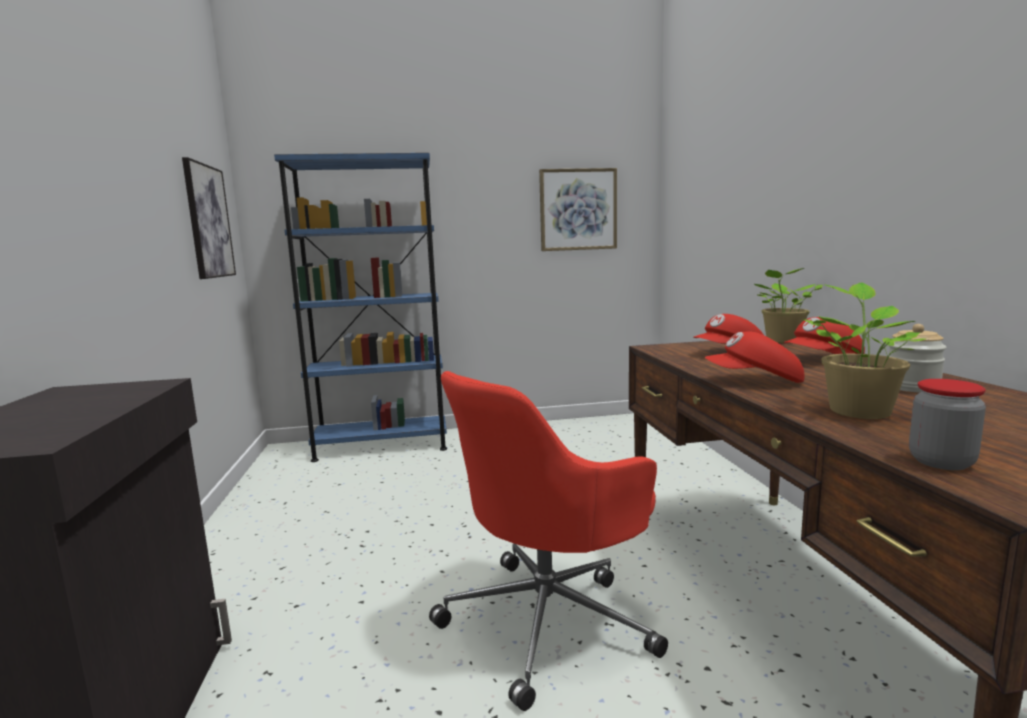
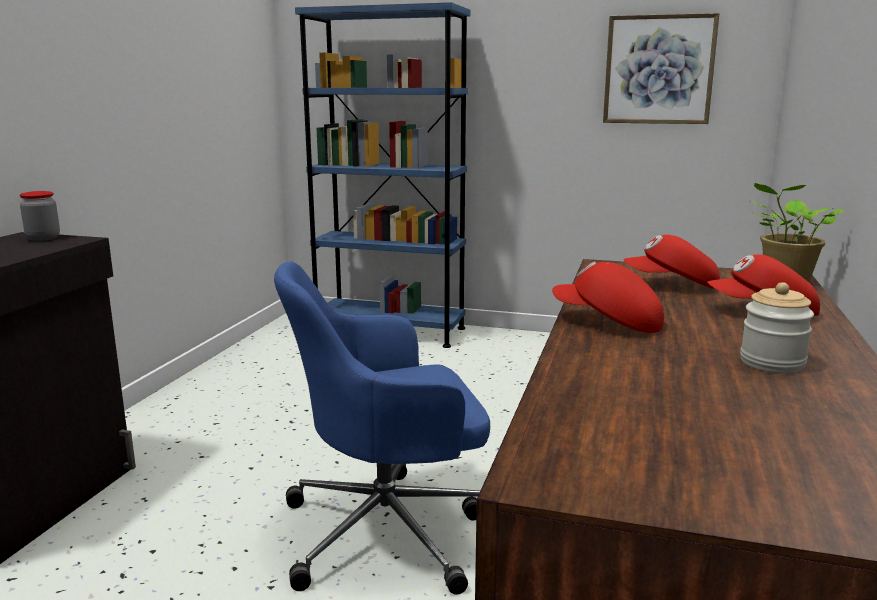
camera: 25 degrees right, 5 degrees up
(208, 221) = (230, 79): picture -> none
(549, 620) = (388, 530): red office chair -> blue office chair
(858, 410) = (629, 373): potted plant -> none
(941, 462) = (562, 435): jar -> jar (43, 238)

